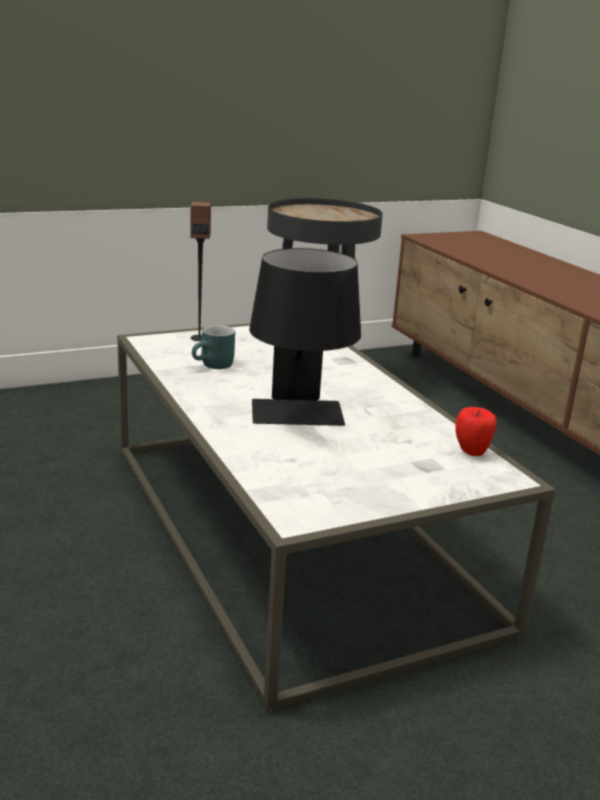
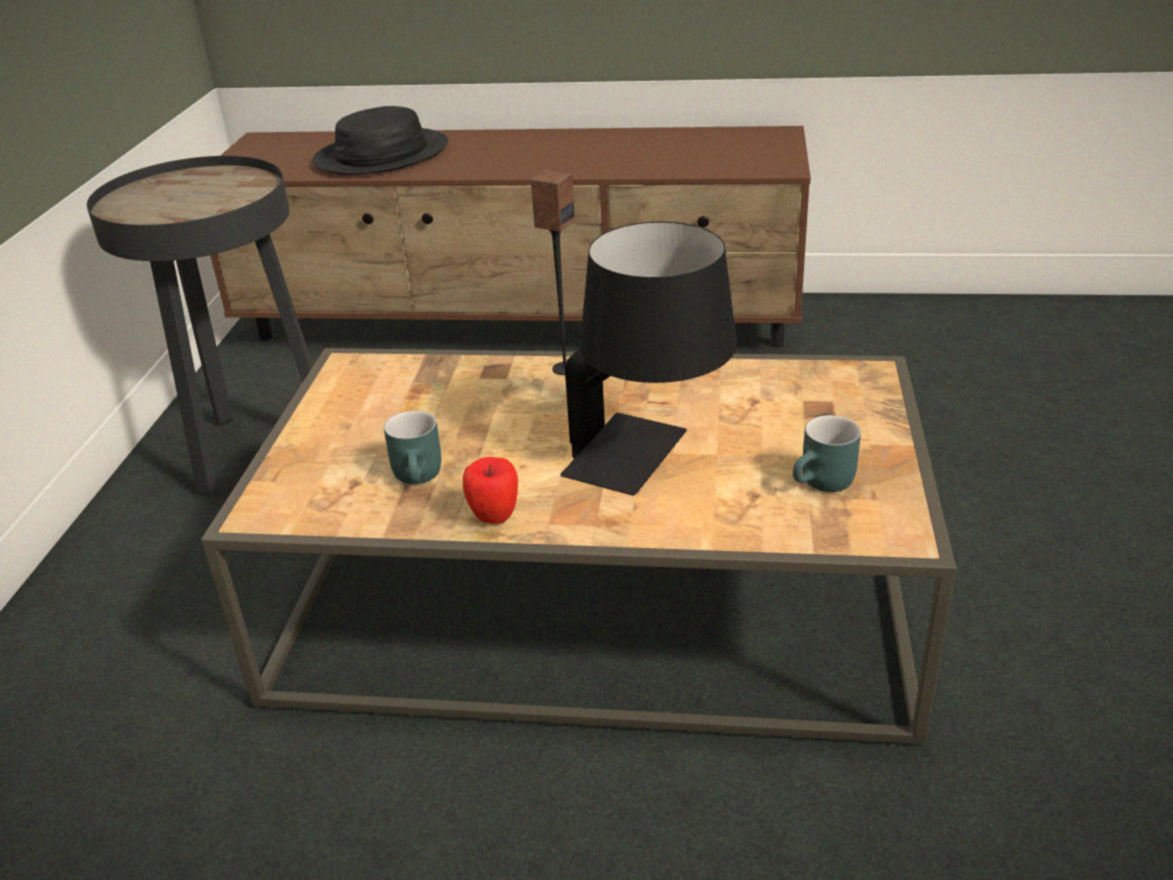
camera: 55 degrees left, 10 degrees up
(199, 338) = (302, 462): speaker -> speaker (564, 368)
(289, 532) = (595, 605): white coffee table -> brown coffee table
(330, 481) = (824, 484): none -> turquoise mug
(471, 453) = (806, 373): apple -> apple (494, 518)
(509, 260) = (382, 155): none -> black hat

